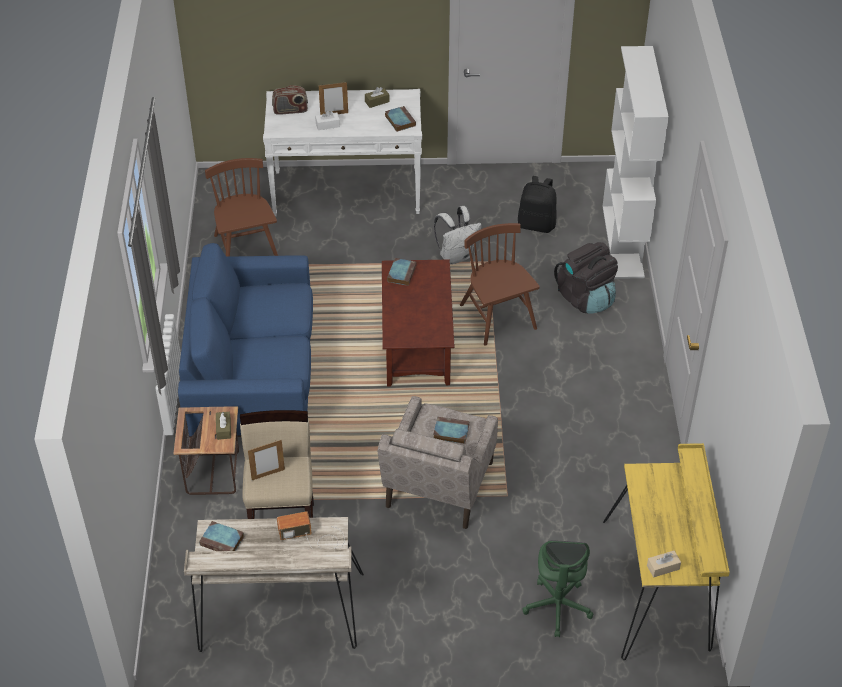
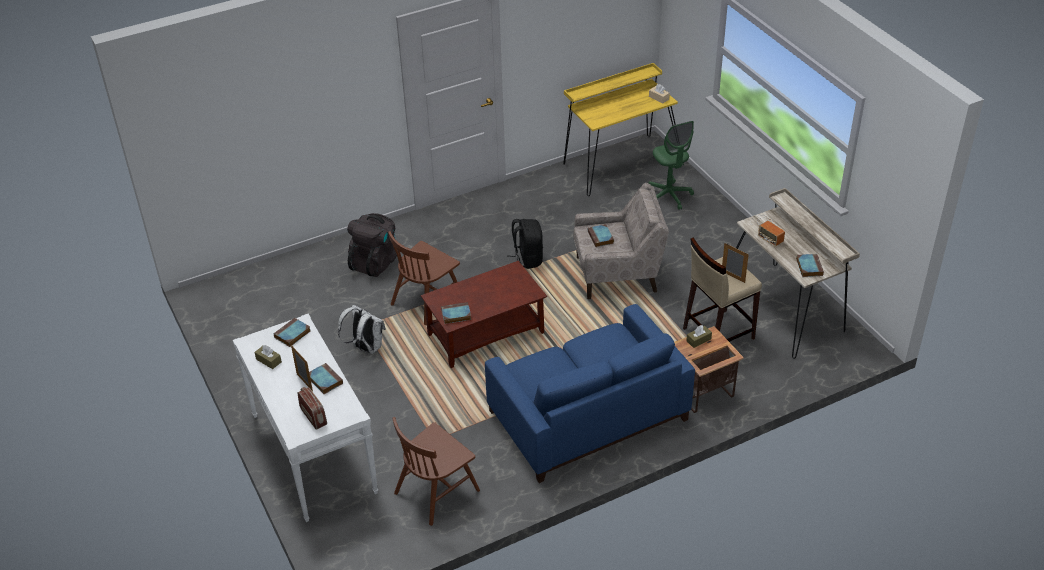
camera: 115 degrees left, 5 degrees down
(327, 125) = (324, 380): white tissue box -> book
(537, 224) = (297, 314): black backpack -> black backpack (527, 259)
(557, 607) = (669, 196): green office chair -> green office chair turned 90 degrees clockwise
(623, 241) = (295, 261): white bookcase -> none

